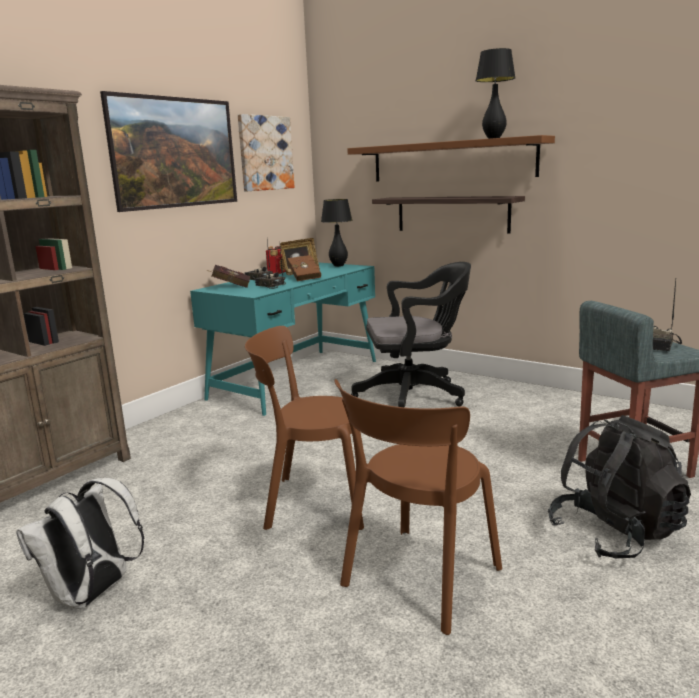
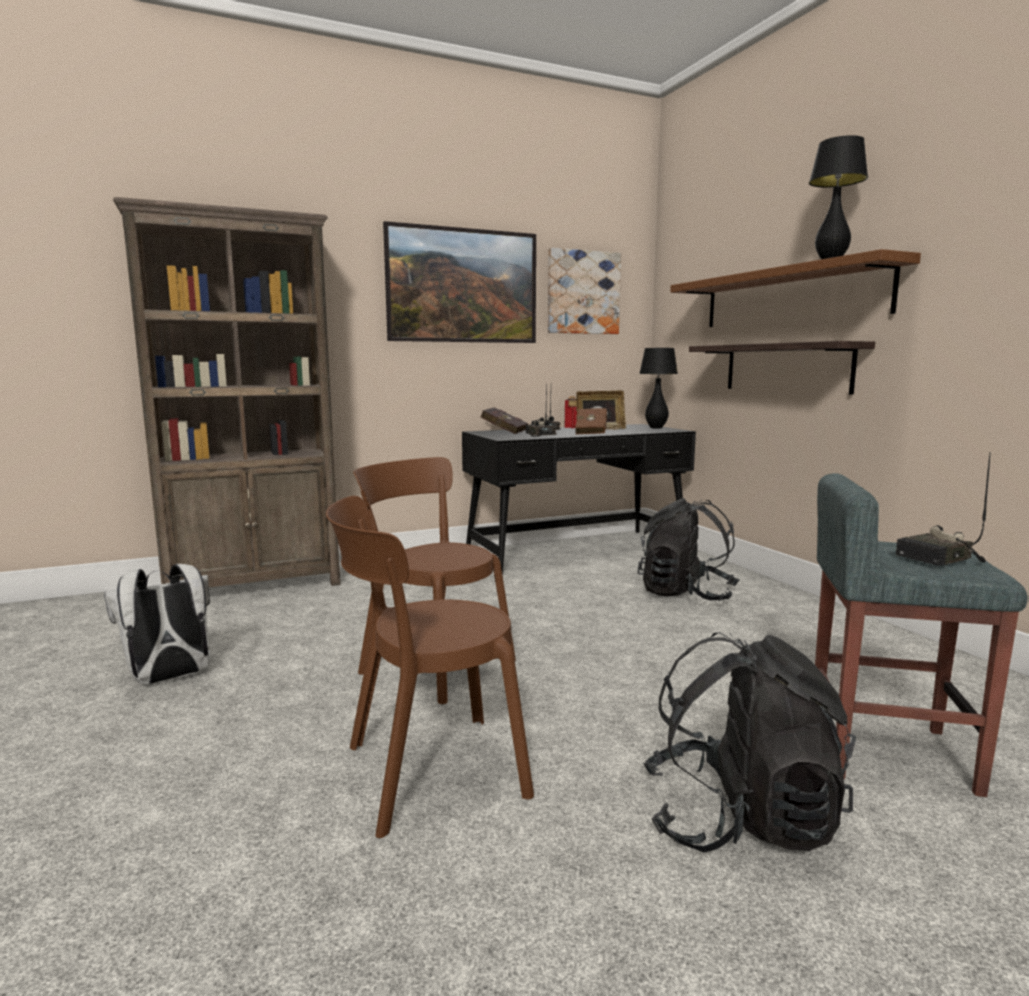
camera: 30 degrees right, 5 degrees down
(297, 379) = (577, 551): turquoise desk -> black desk
(415, 396) = (686, 594): black office chair -> black backpack

